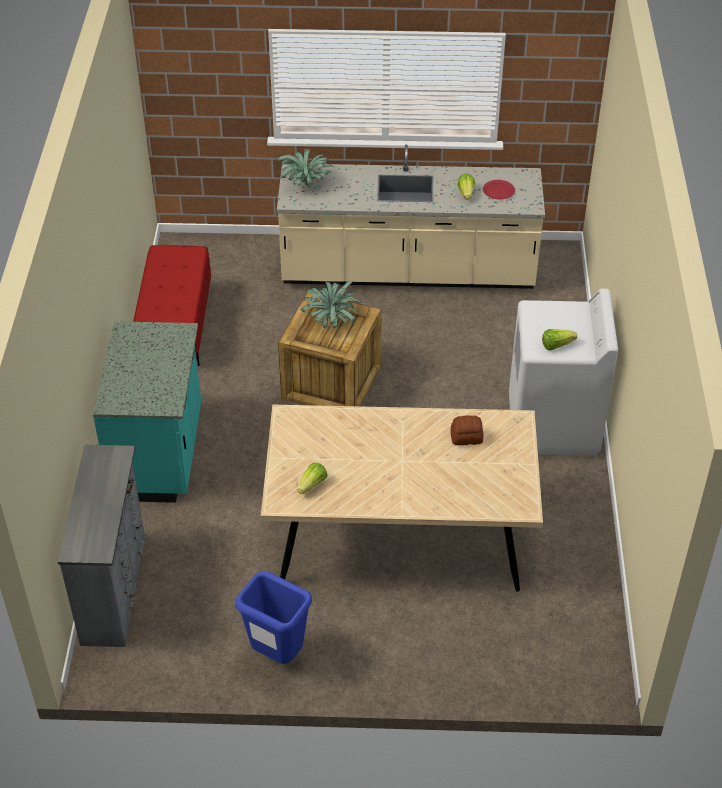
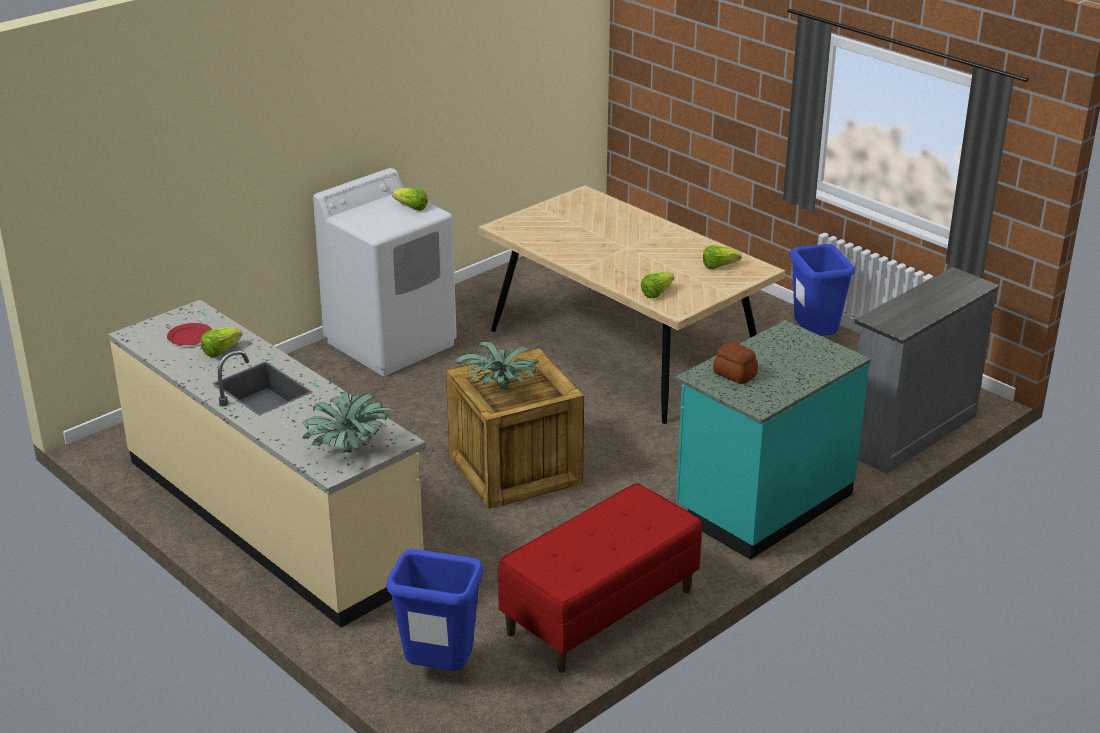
camera: 135 degrees left, 15 degrees down
(215, 257) = (438, 671): none -> blue trash can
(320, 423) = (656, 293): none -> lettuce
(466, 437) = (556, 237): bread -> bread (734, 374)

